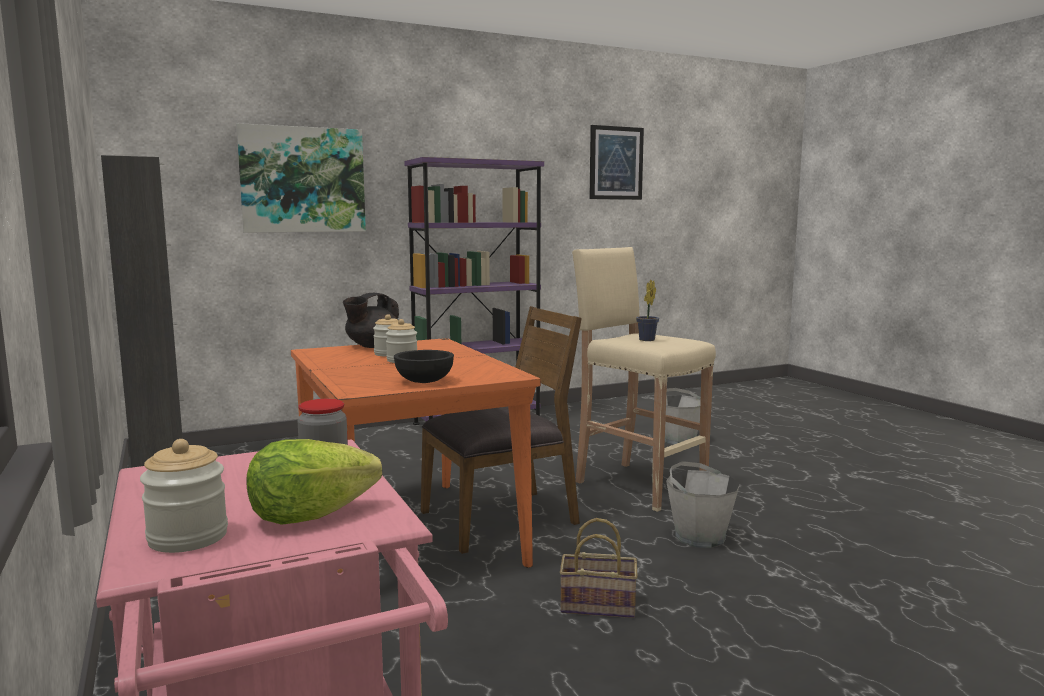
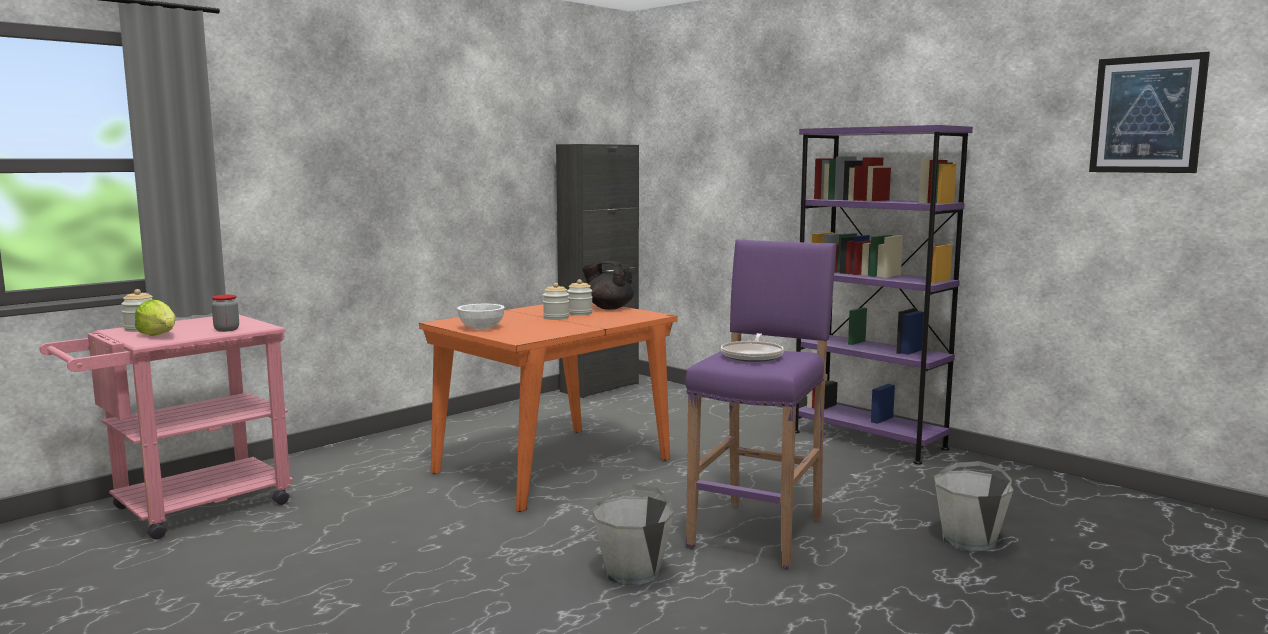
camera: 70 degrees right, 0 degrees up
(303, 180) = (751, 153): picture -> none
(424, 381) = (481, 328): black bowl -> white bowl
(501, 518) = (610, 488): brown chair -> none
(600, 605) = (462, 542): basket -> none
(637, 485) = (758, 532): beige stool -> purple stool
(646, 340) = (752, 356): potted plant -> frying pan

